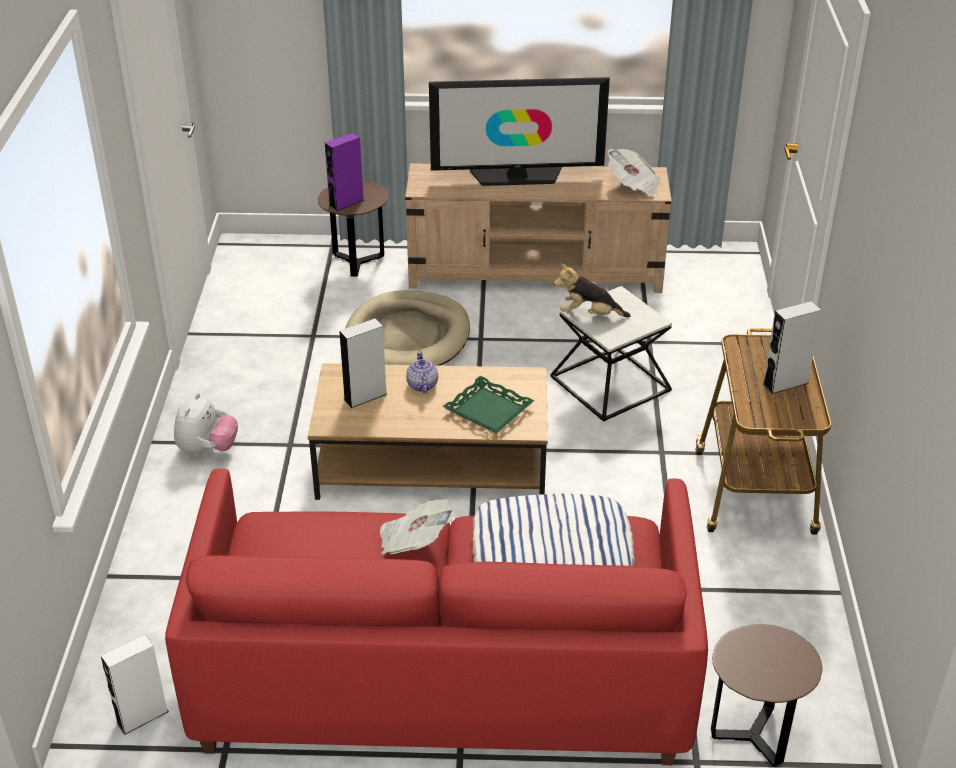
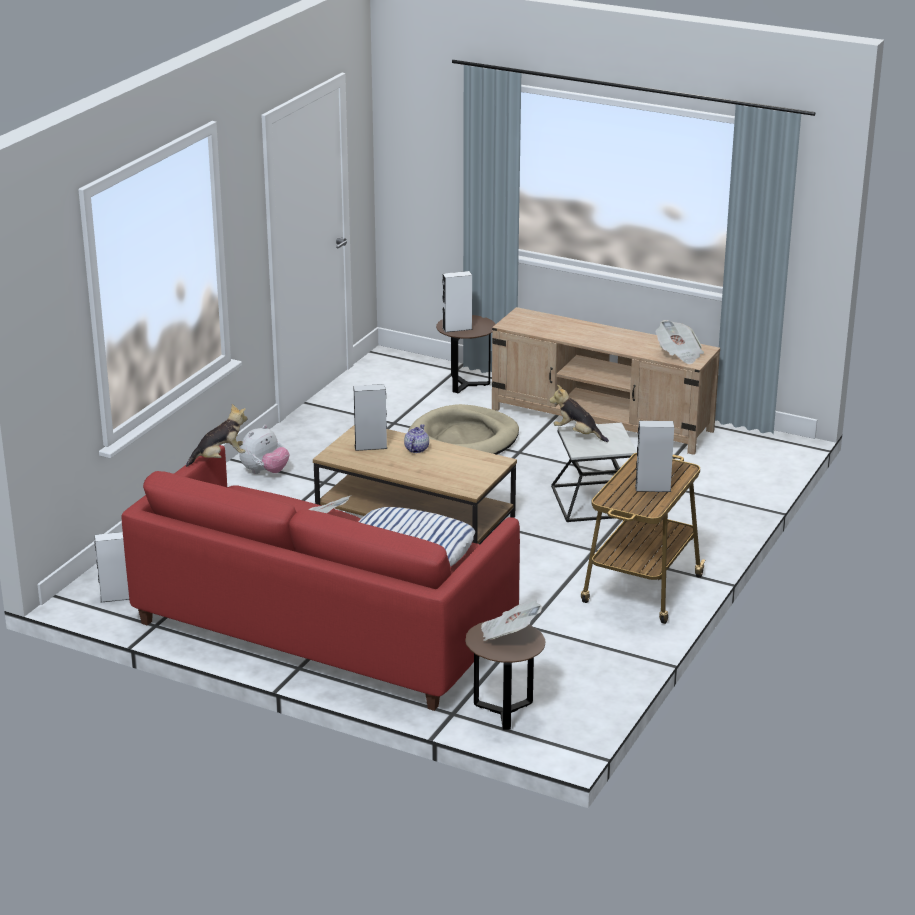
camera: 25 degrees right, 10 degrees down
(239, 493) = (220, 458): none -> plush toy
(346, 203) = (457, 328): purple speaker -> white speaker
(489, 410) = (450, 473): green tray -> none
(517, 177) = (591, 331): television -> none
(764, 650) = (509, 634): none -> newspaper

